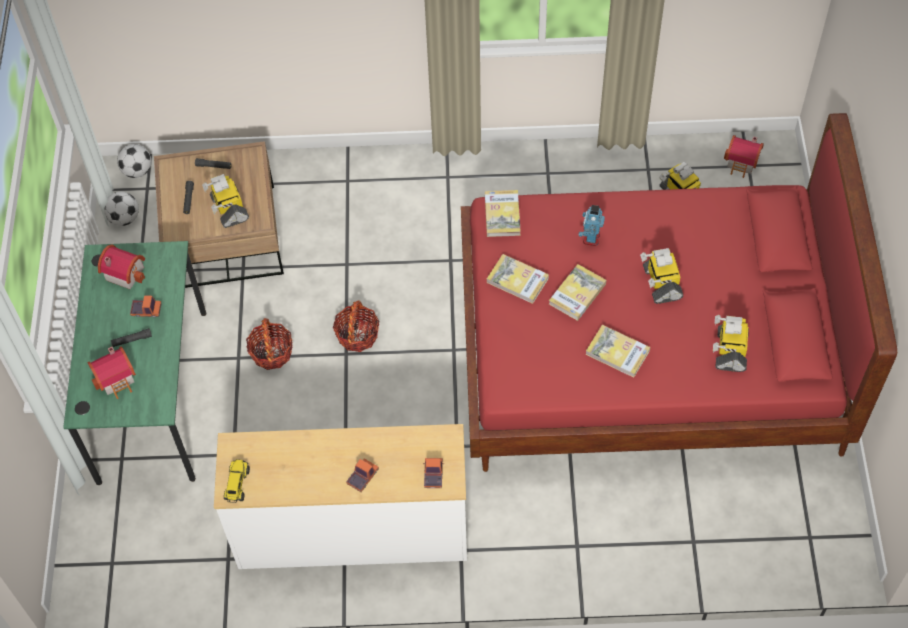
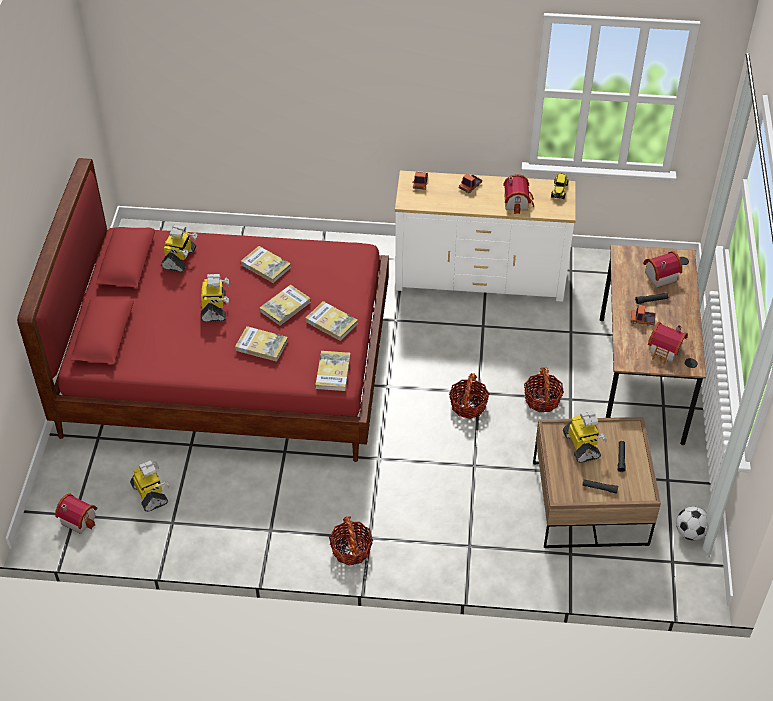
camera: 175 degrees left, 10 degrees down
(137, 171) = (685, 582): football -> none
(153, 395) = (640, 379): green desk -> brown desk
(295, 455) = (518, 202): none -> toy house
(464, 164) = (351, 549): none -> basket
(590, 238) = (261, 345): toy robot -> book

